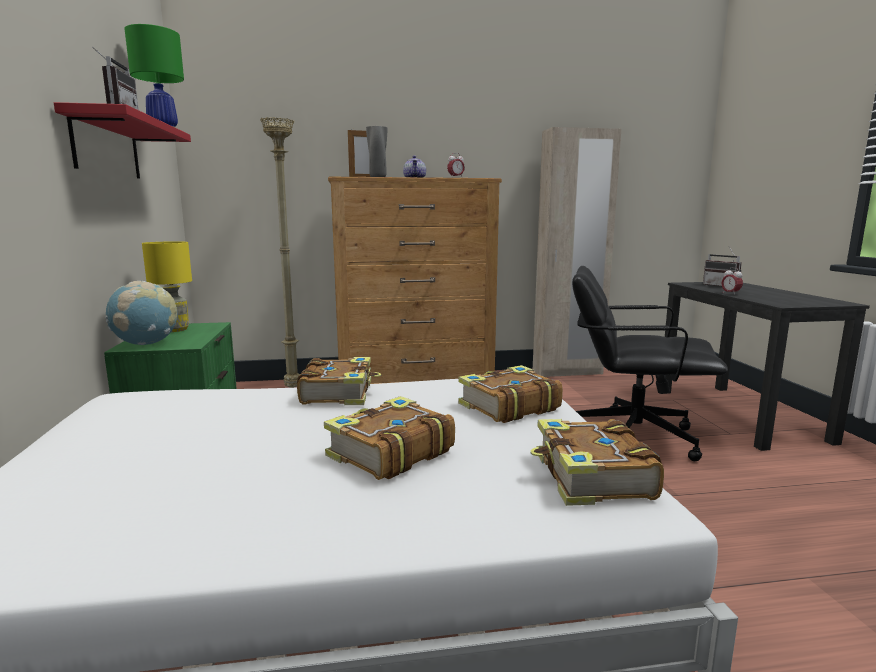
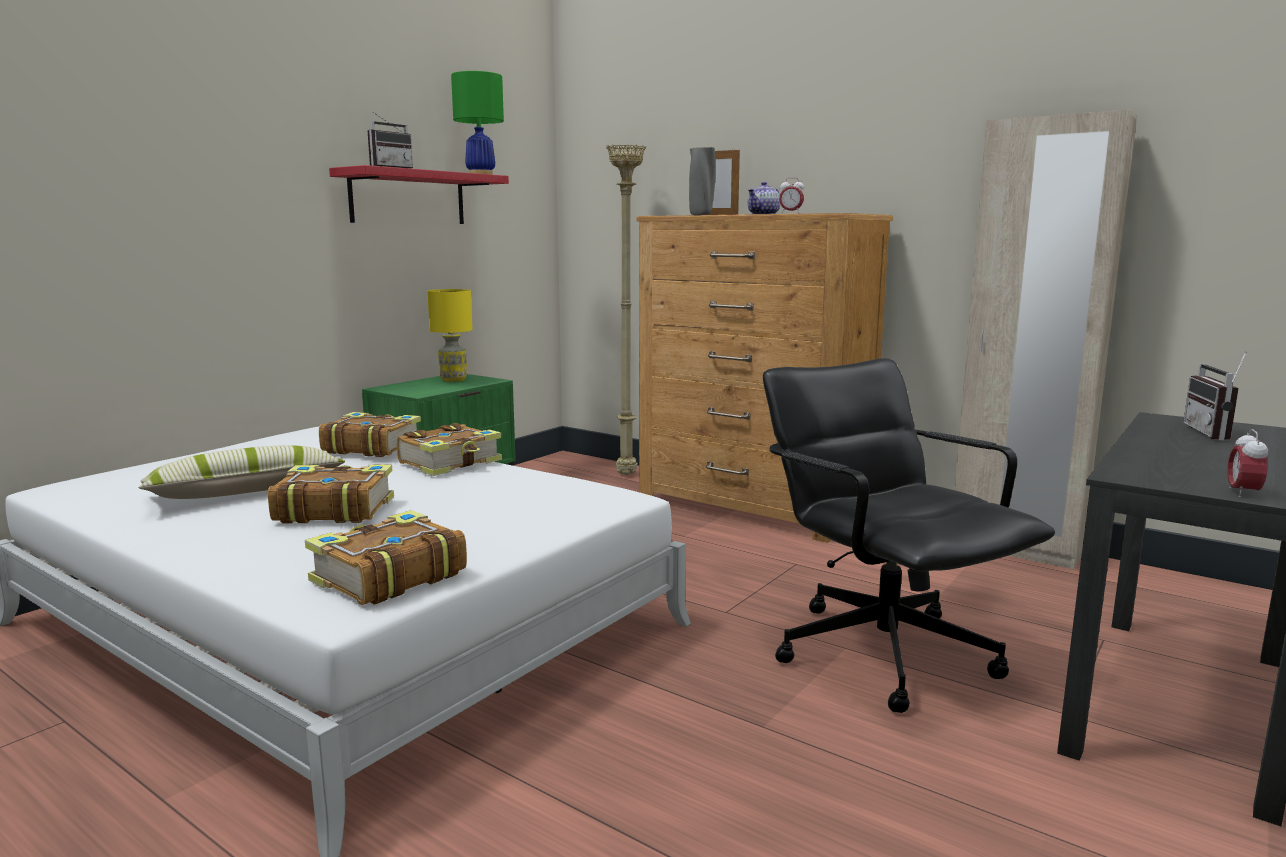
camera: 45 degrees right, 0 degrees up
(146, 344) = (399, 388): globe -> none
(242, 473) = (246, 492): none -> pillow
(507, 407) = (526, 513): book -> book (371, 447)
(730, 293) = (1138, 445): alarm clock -> alarm clock (1242, 493)

